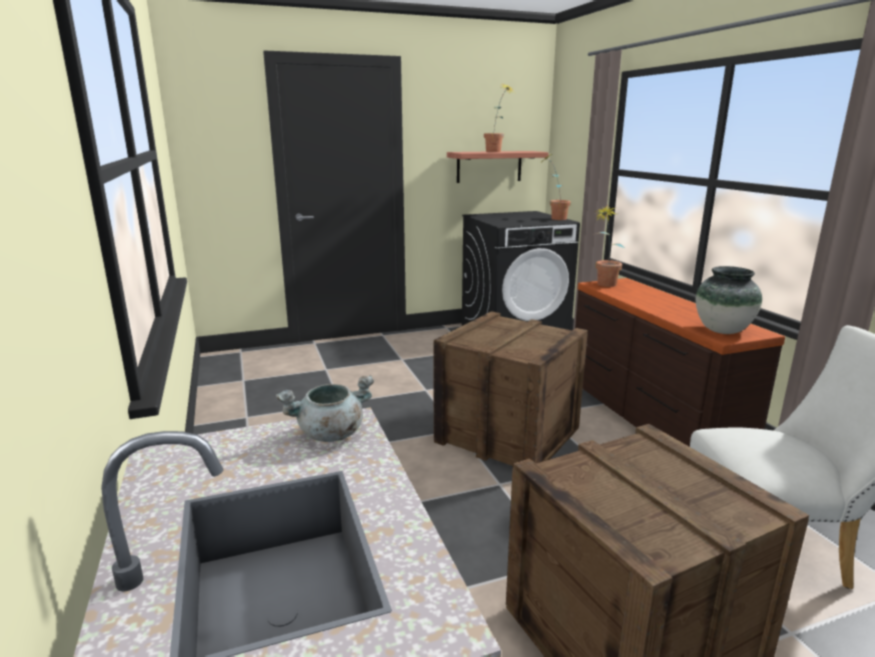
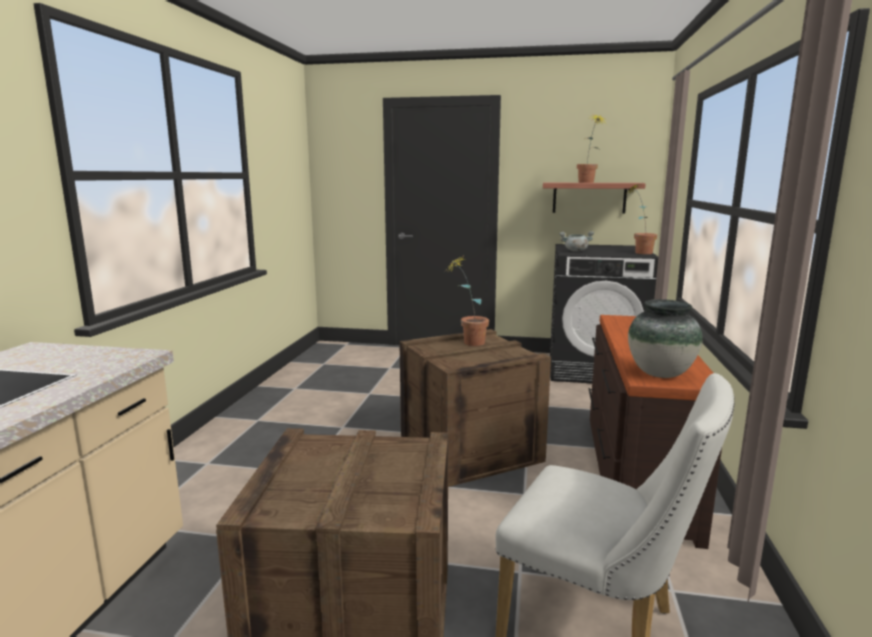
camera: 30 degrees right, 5 degrees down
(330, 434) = (116, 357): grey cooking pot -> grey cooking pot (575, 251)
(603, 285) = (621, 320): potted plant -> potted plant (468, 343)

